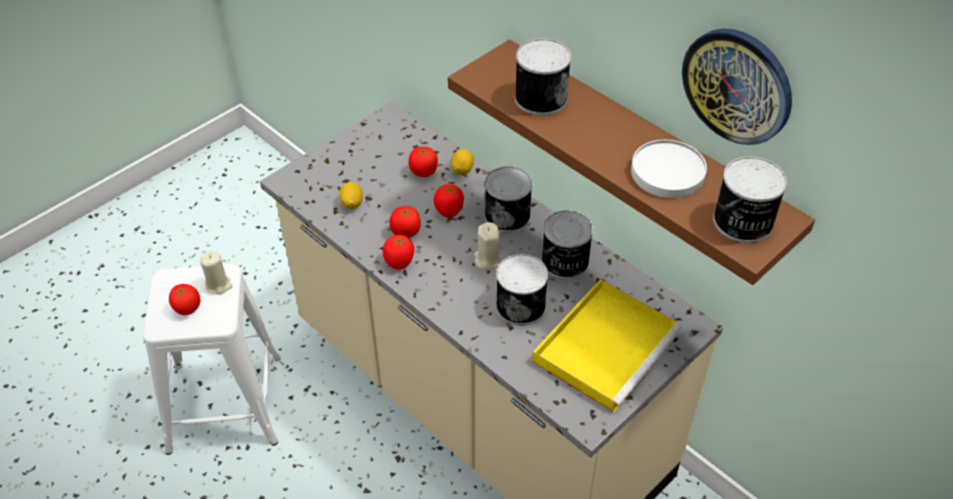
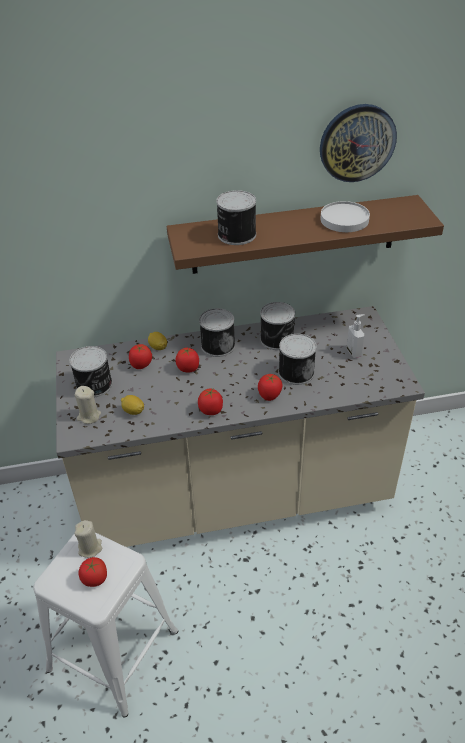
camera: 55 degrees left, 5 degrees down
(405, 232) = (187, 396): tomato -> tomato (269, 395)
(487, 260) = (246, 370): beige candle -> beige candle (89, 416)
(606, 345) = (354, 352): yellow tray -> soap dispenser
(743, 222) = (403, 213): can -> can (95, 385)

